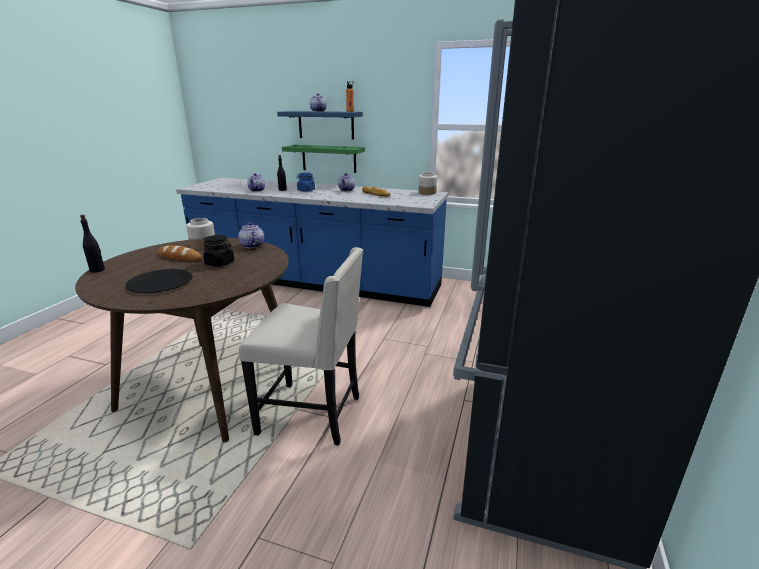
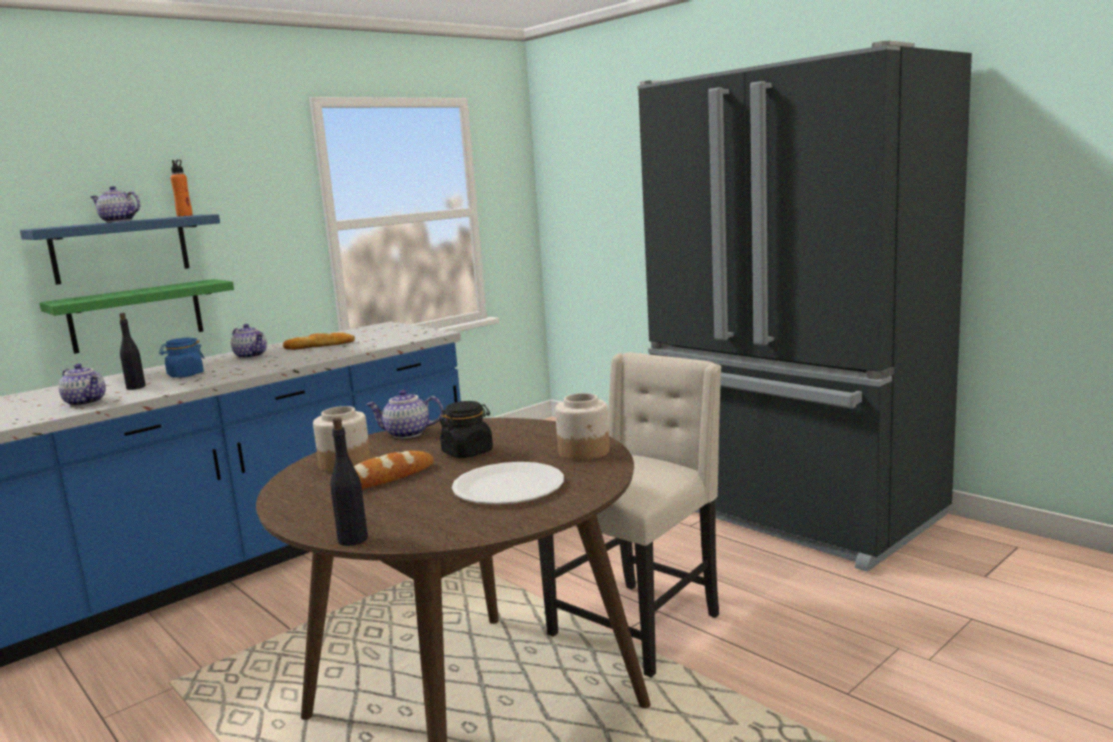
camera: 60 degrees left, 10 degrees down
(160, 283) = (508, 487): black plate -> white plate
(427, 193) = (374, 327): jar -> jar (584, 452)

